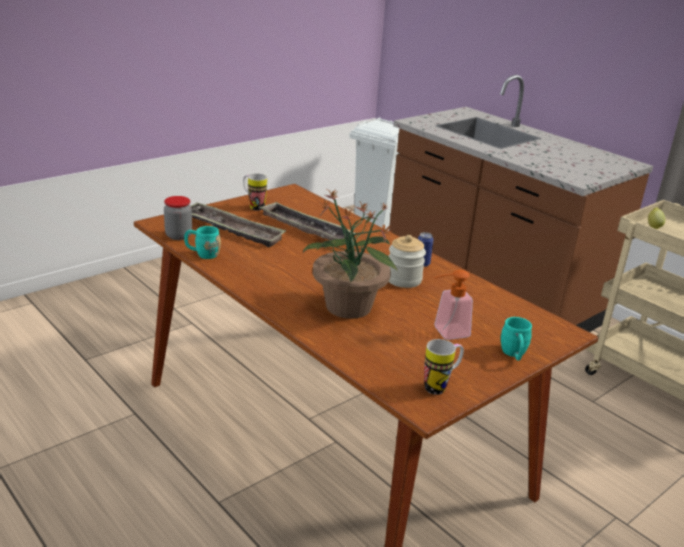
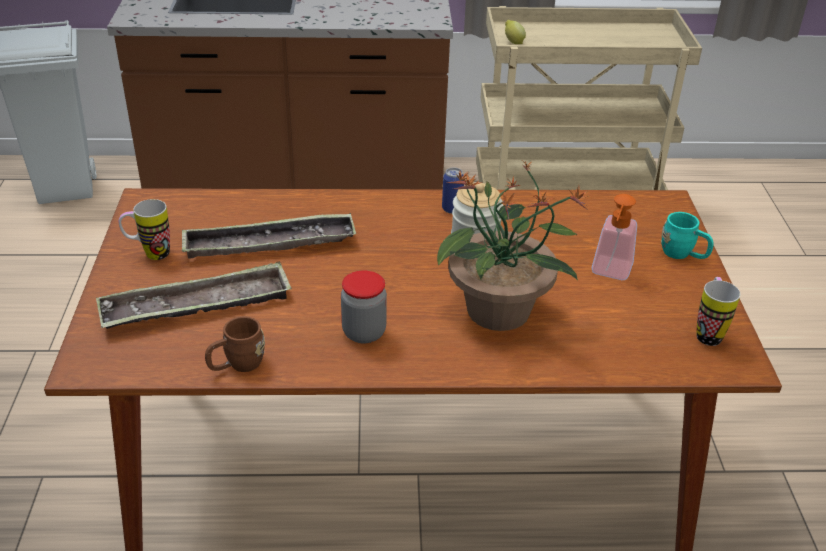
camera: 50 degrees left, 10 degrees up
(178, 236) = (154, 363): jar -> jar (364, 332)
(202, 254) = (237, 365): turquoise mug -> brown mug

